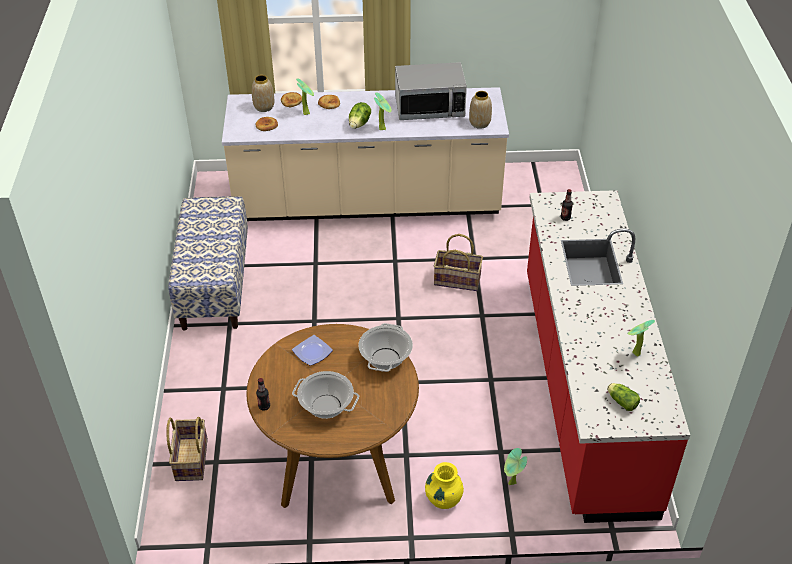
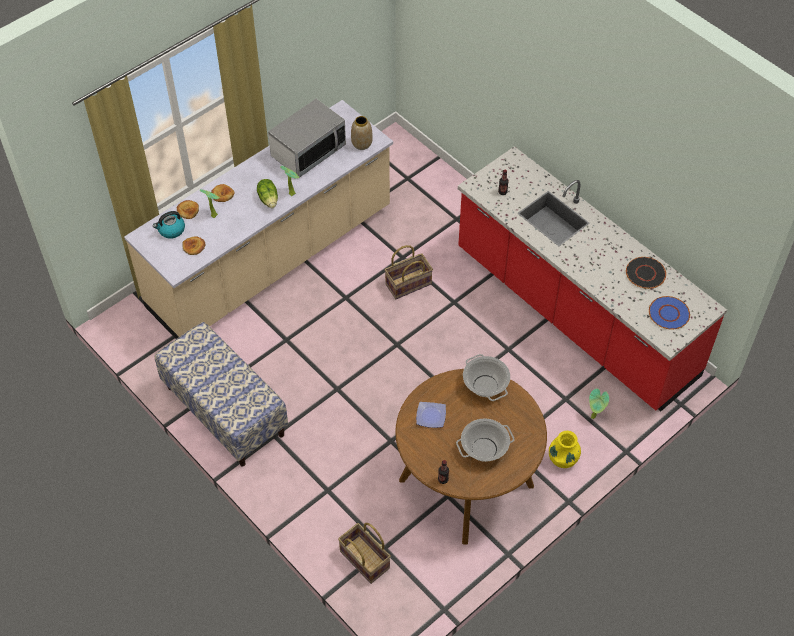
camera: 40 degrees left, 10 degrees up
(264, 107) = (171, 230): vase -> kettle
(621, 401) = (669, 314): lettuce -> blue plate
(634, 354) = (645, 273): potted plant -> black plate

